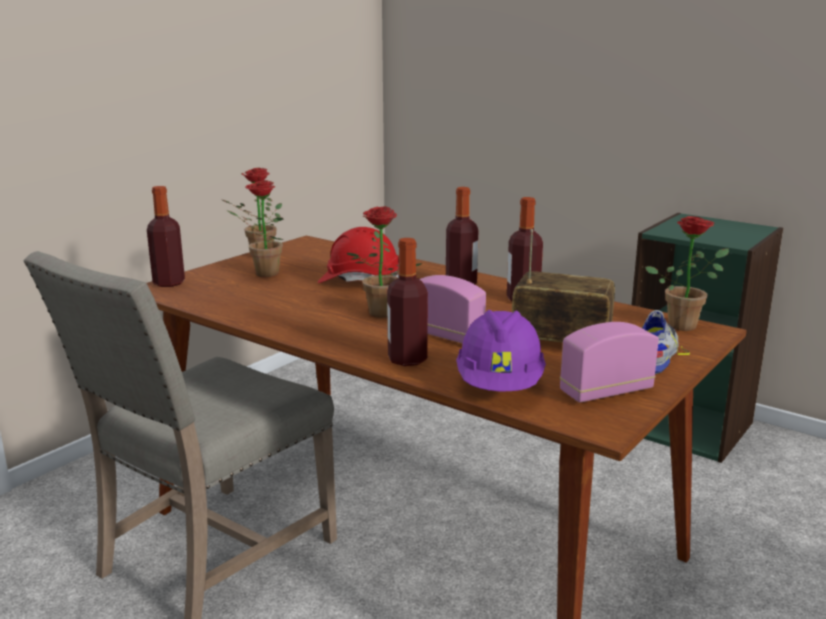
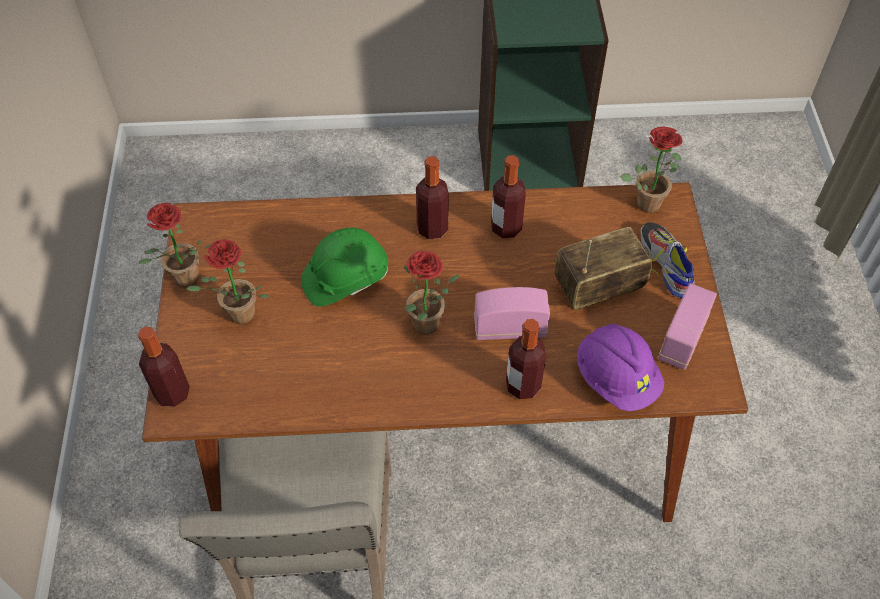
camera: 40 degrees left, 35 degrees up
(359, 282) = (345, 278): red hard hat -> green hard hat

